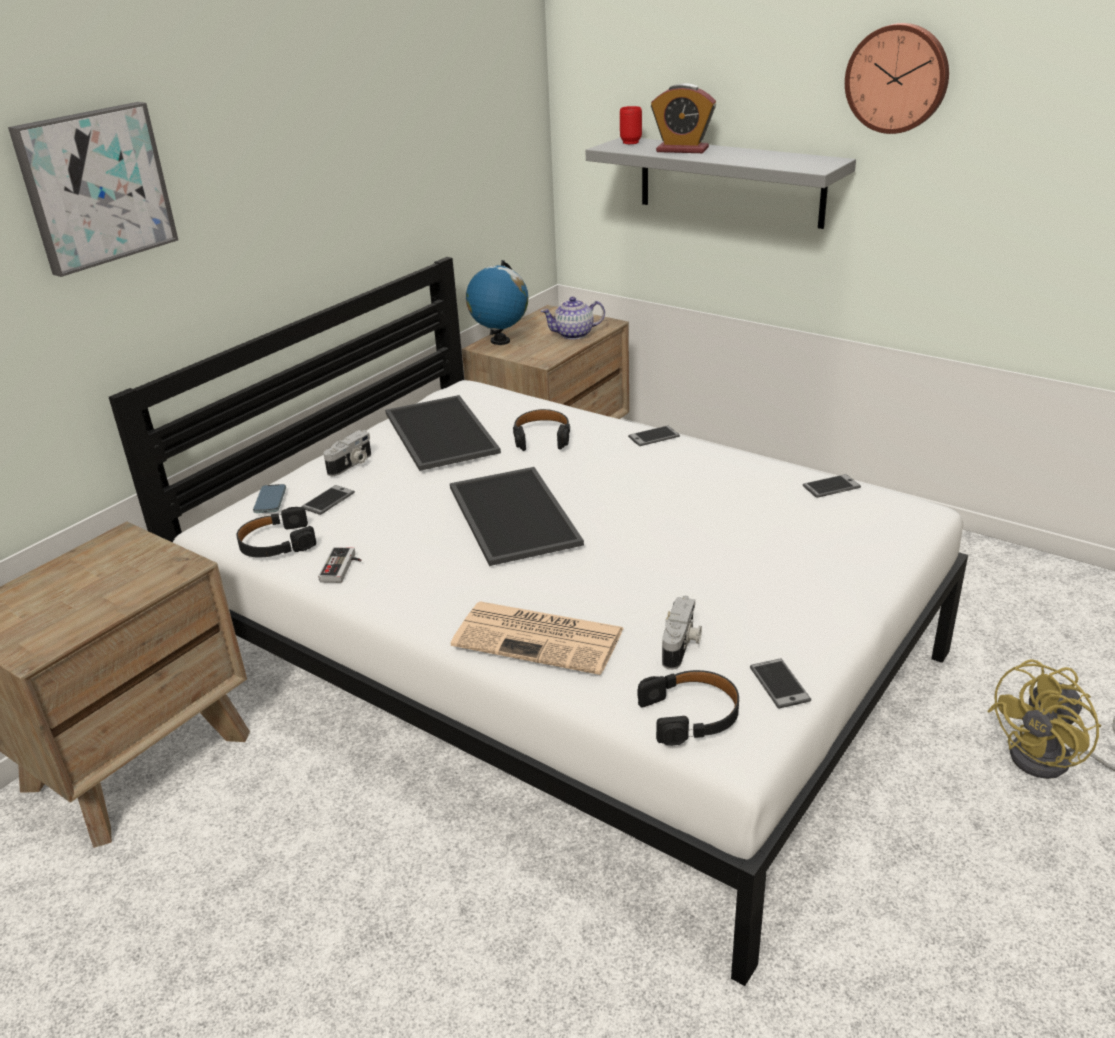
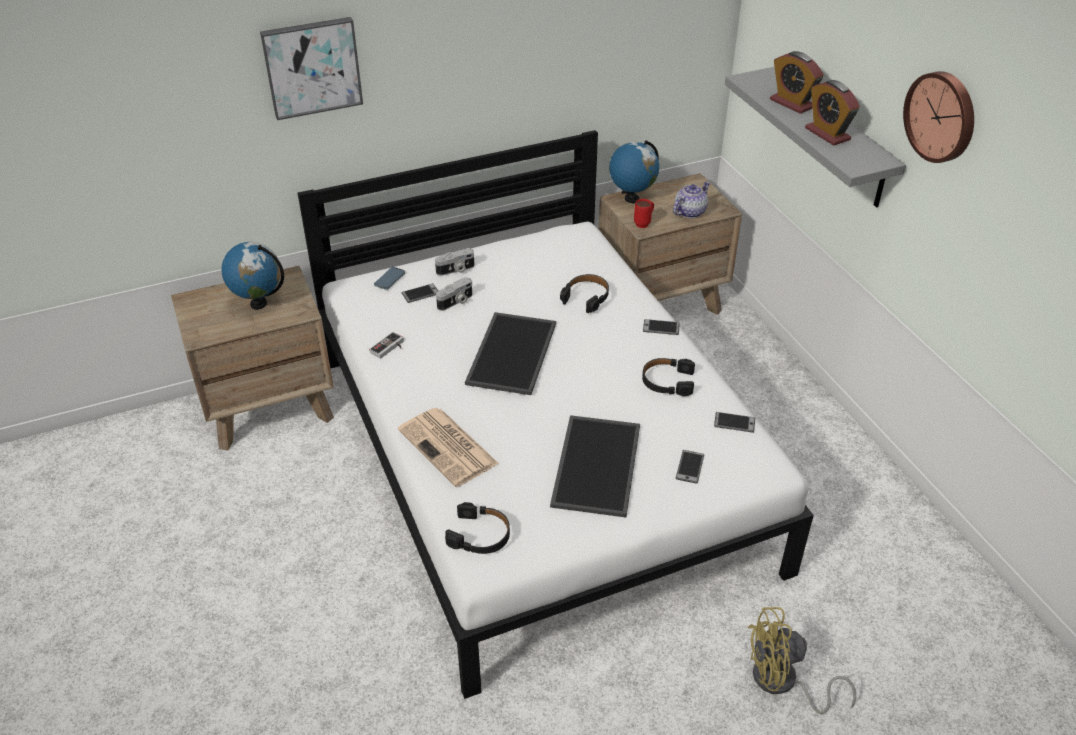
camera: 30 degrees right, 10 degrees up
(100, 580) = (259, 303): none -> globe
(276, 544) = (369, 314): black headphones -> black headphones (667, 381)
(438, 432) = (526, 265): tray -> tray (594, 464)
(574, 334) = (689, 212): teapot -> teapot turned 120 degrees clockwise
(632, 142) = (769, 78): red mug -> red mug (644, 223)
(681, 646) = (518, 491): camera -> camera (456, 302)
(751, 158) = (827, 134): none -> alarm clock
(779, 684) = (547, 542): phone -> phone (689, 467)

